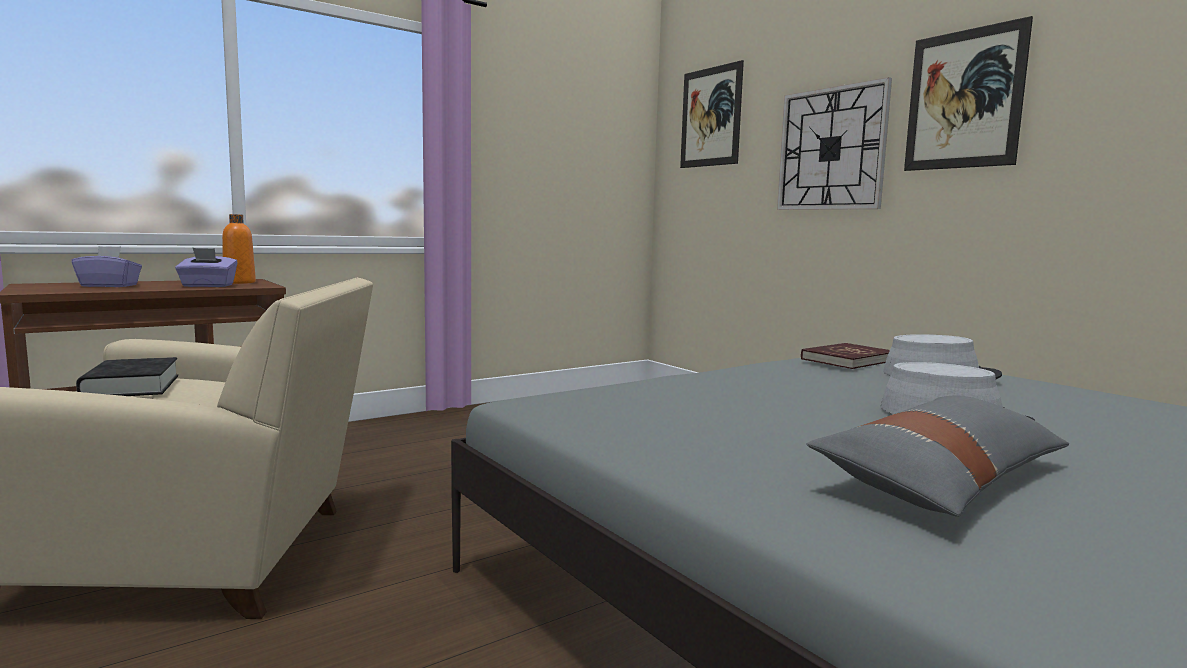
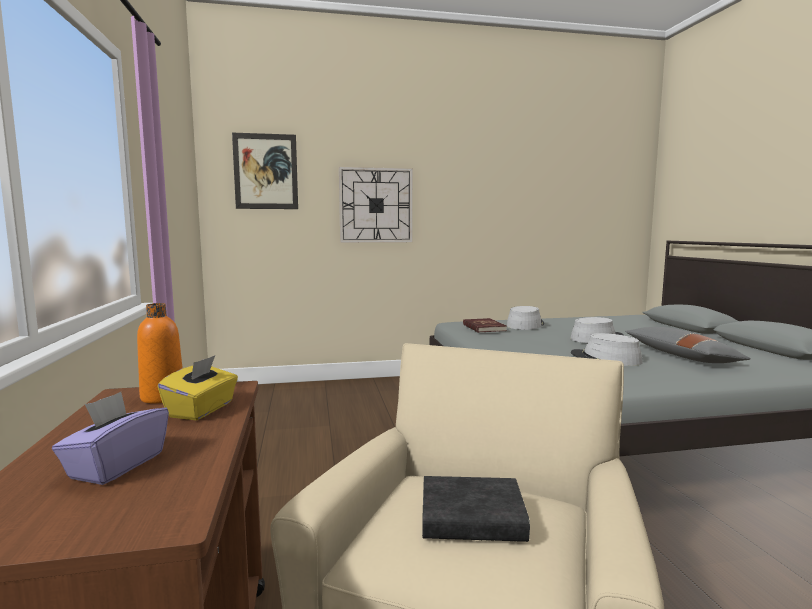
camera: 65 degrees left, 0 degrees up
(207, 286) = (202, 410): purple tissue box -> yellow tissue box
(772, 423) = (605, 359): none -> grey hat
(964, 99) = (452, 187): picture -> none

